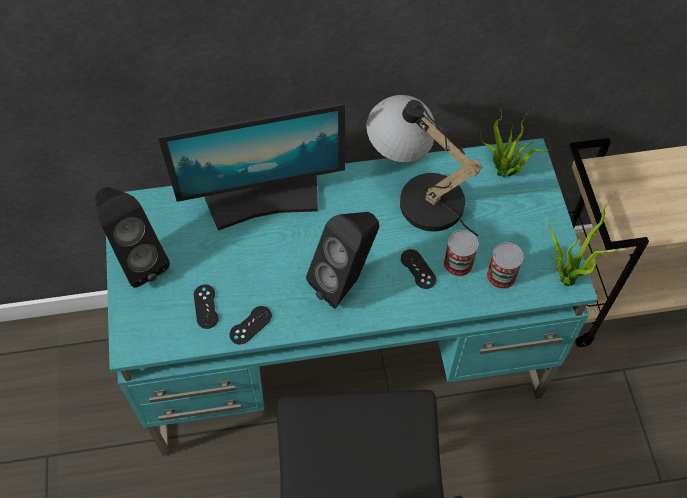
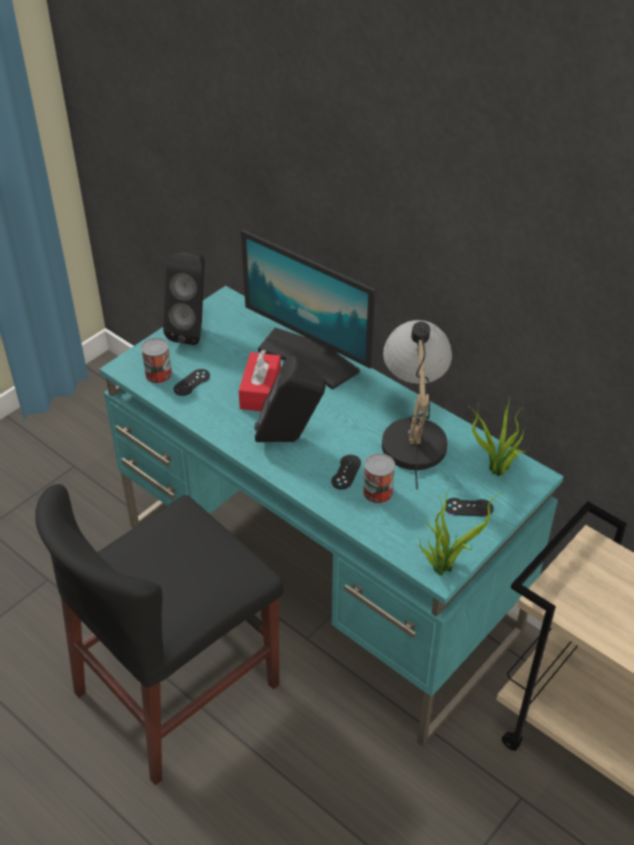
camera: 50 degrees right, 15 degrees down
(250, 325) = (200, 412): black game controller -> black game controller (468, 507)
(269, 262) = (260, 391): none -> red tissue box
(501, 276) = (396, 524): can -> can (158, 374)

